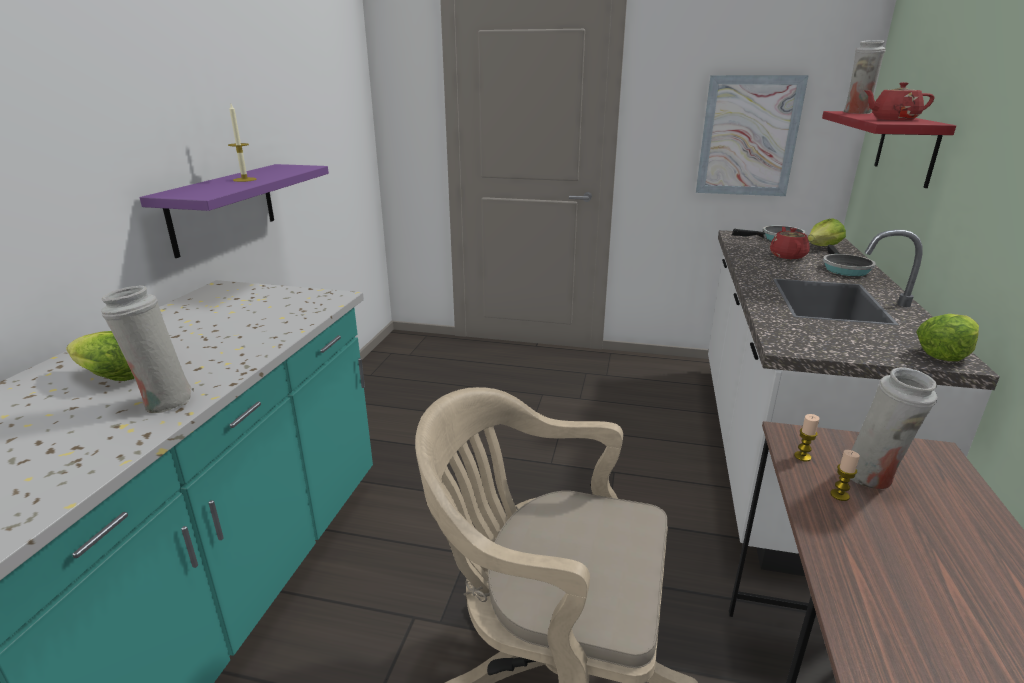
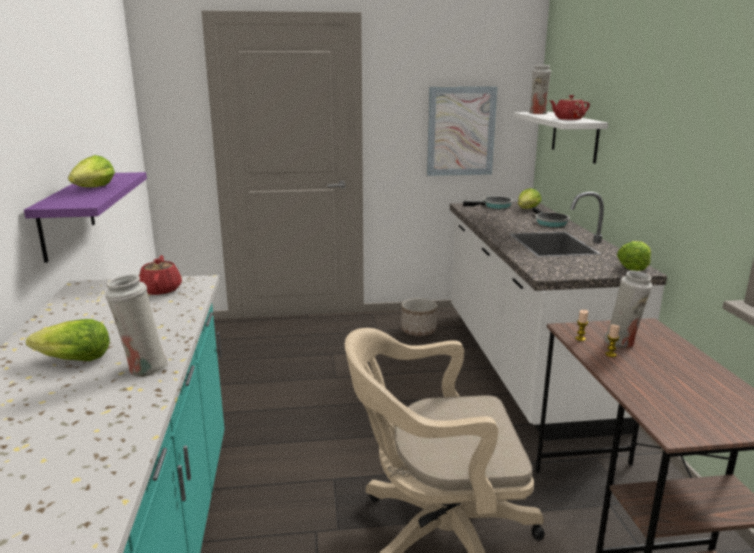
camera: 20 degrees left, 5 degrees down
(244, 179) = (94, 188): candle -> lettuce
(656, 383) = (418, 331): none -> planter
(787, 256) = (508, 217): red teapot -> red teapot (161, 289)
(906, 147) = (574, 136): red shelf -> white shelf

